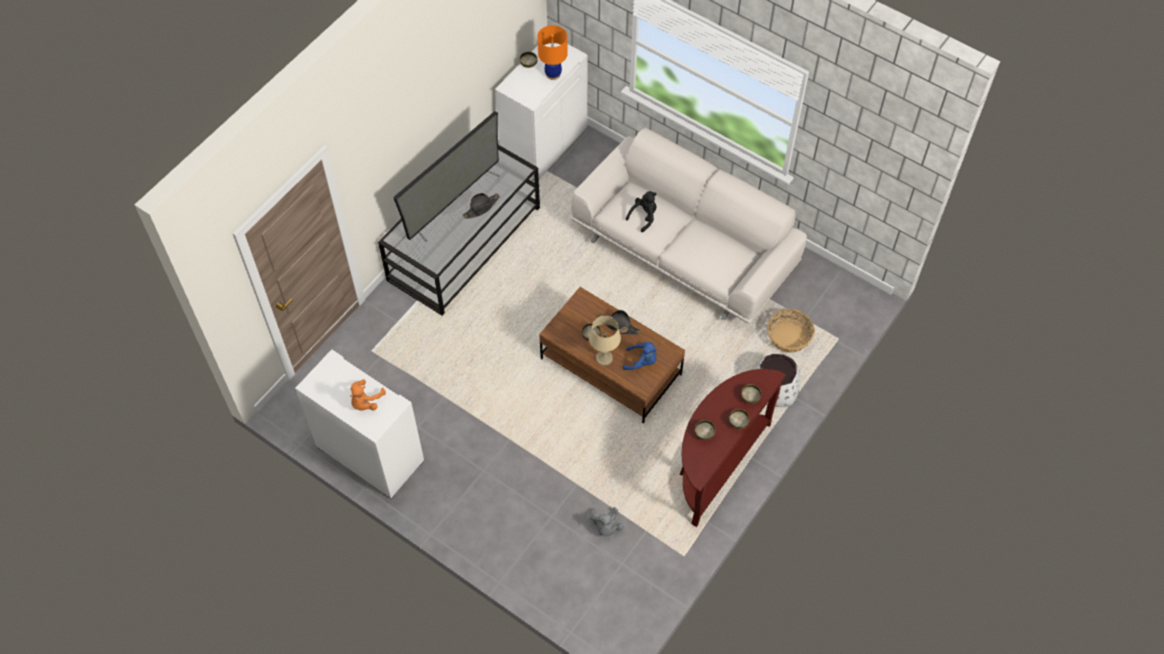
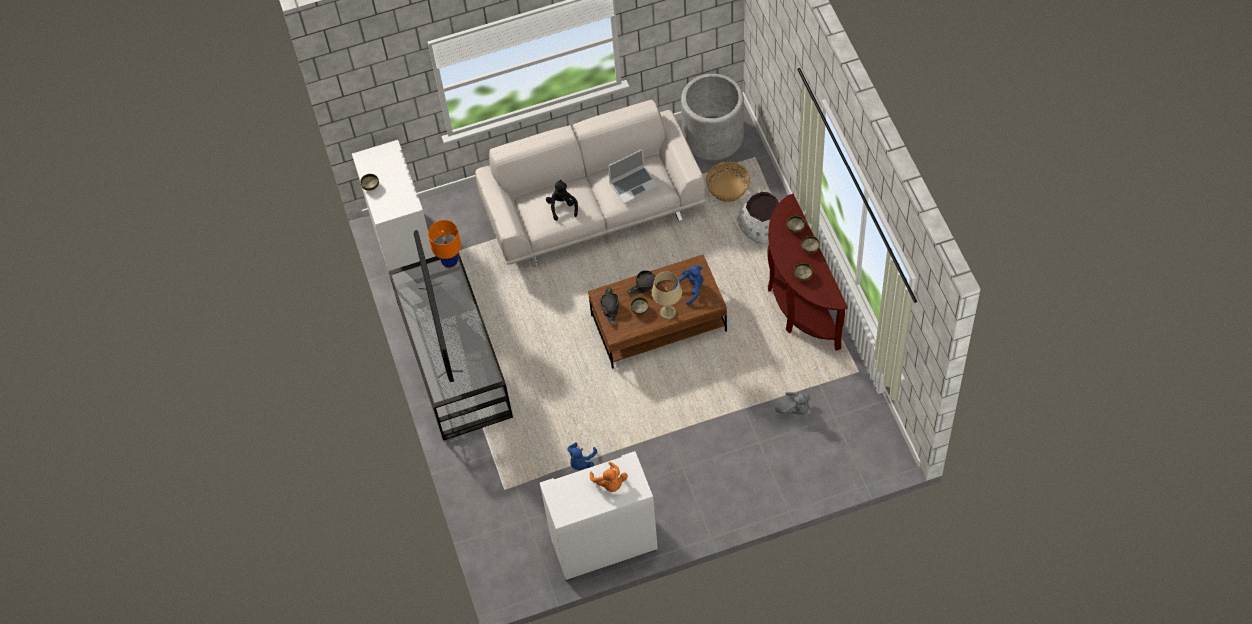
camera: 50 degrees left, 0 degrees up
(435, 390) = (581, 462): none -> blue plush toy
(481, 207) = (463, 312): black hat -> black hat (610, 307)
(553, 74) = (397, 175): orange table lamp -> orange table lamp (450, 263)
(708, 254) = (634, 185): none -> laptop
(831, 294) = (712, 136): none -> grey planter

